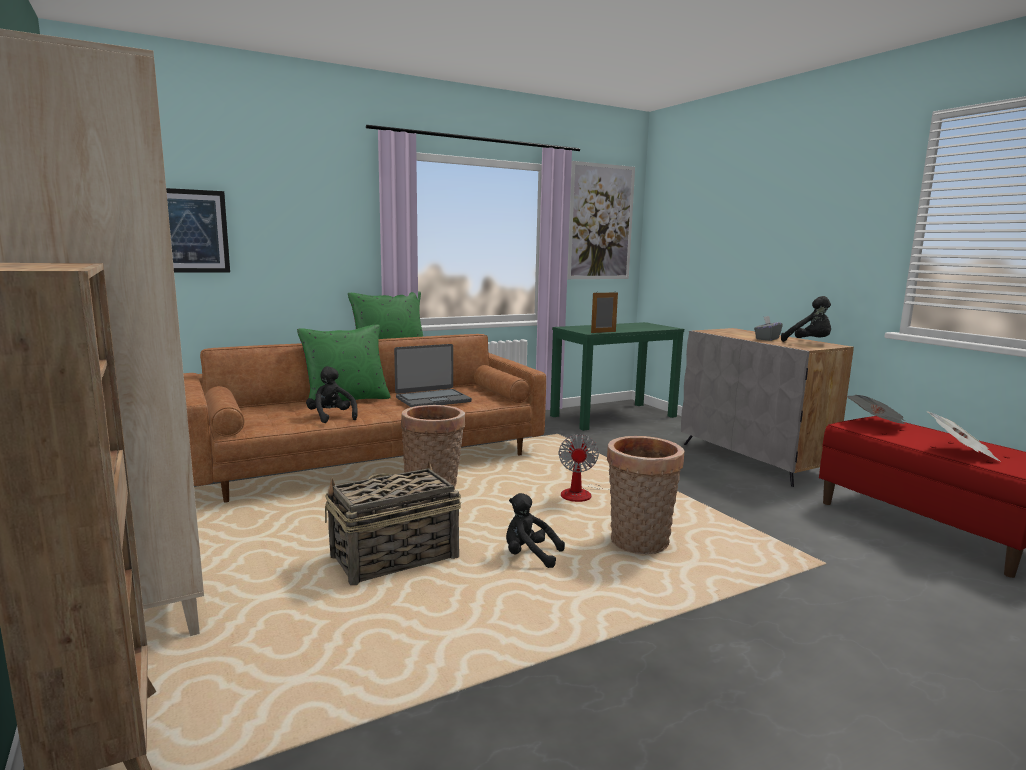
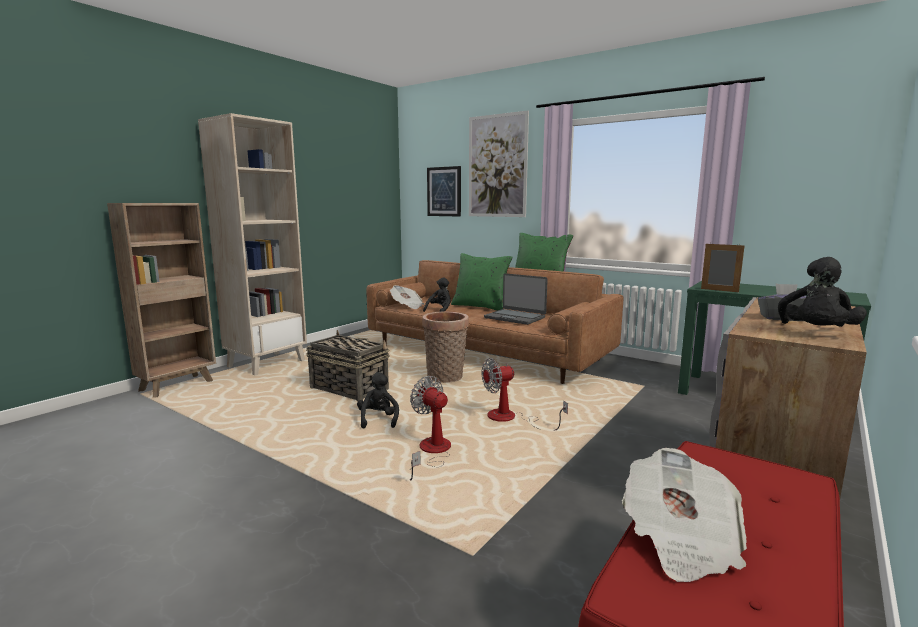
camera: 65 degrees right, 0 degrees up
(600, 222) = (810, 161): picture -> picture (497, 166)
(639, 544) = (432, 452): basket -> fan
(876, 424) = (755, 474): newspaper -> newspaper (407, 306)

